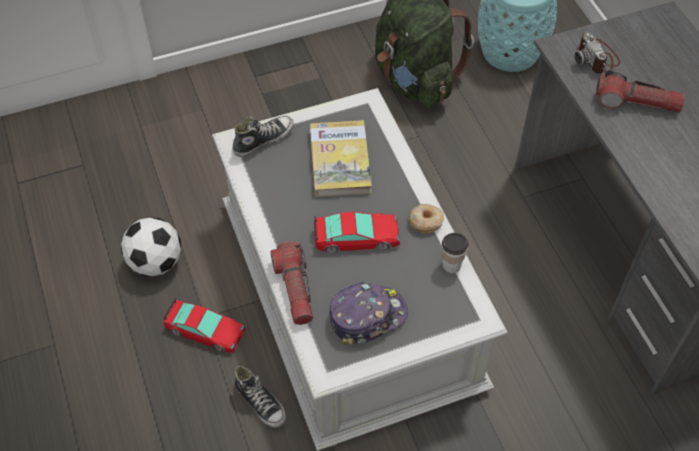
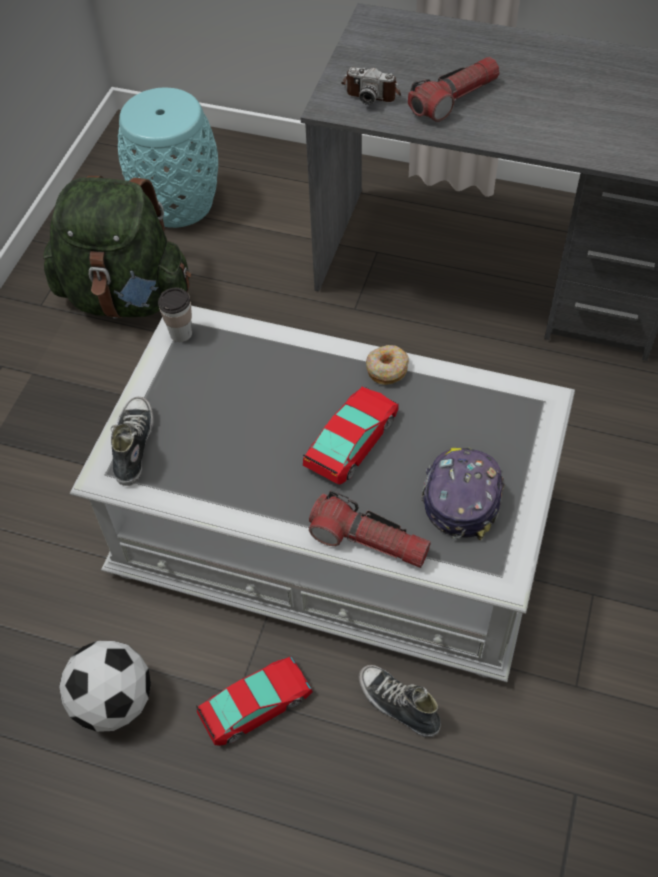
camera: 50 degrees left, 0 degrees up
(261, 403) = (398, 704): shoe -> shoe turned 135 degrees counterclockwise
(340, 161) = (236, 393): book -> none
(451, 265) = (460, 382): cup -> cup (181, 333)

